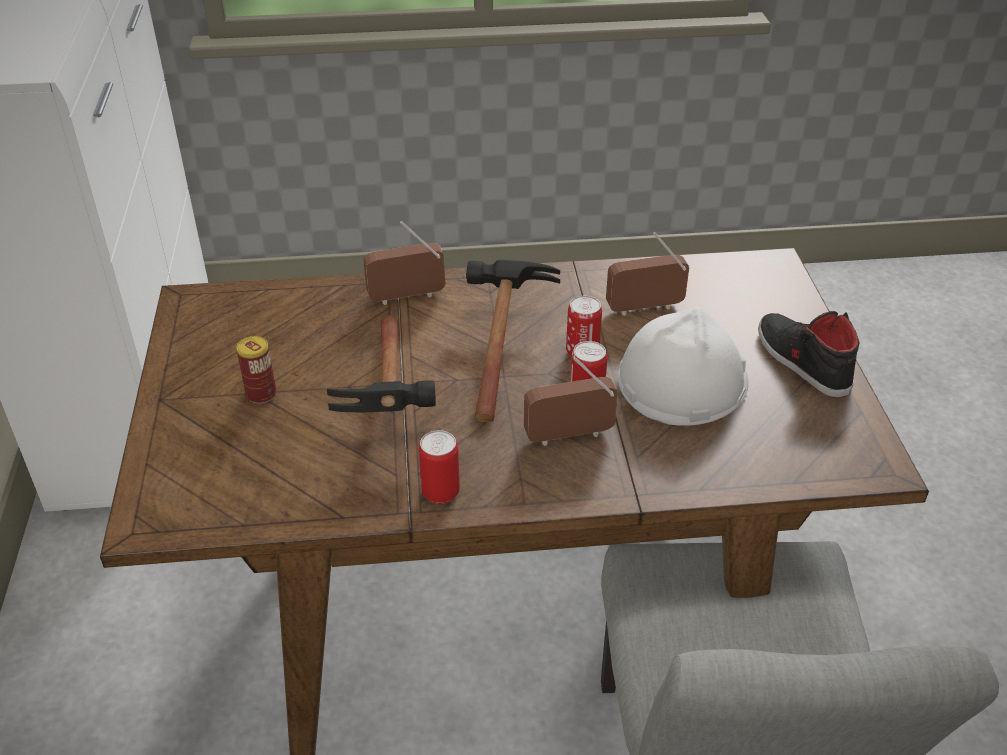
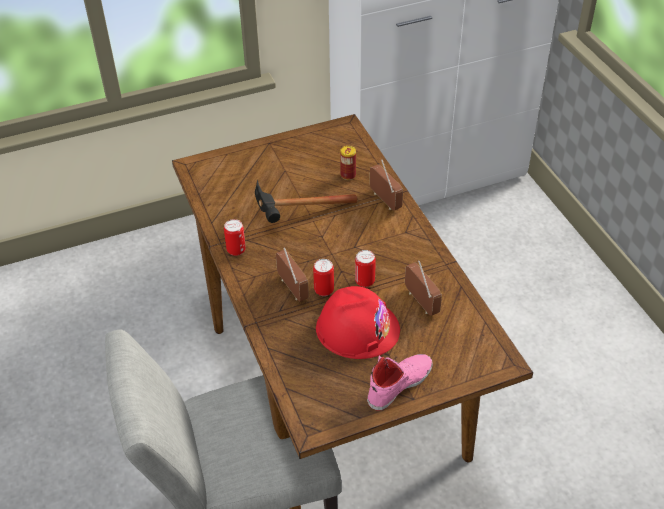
camera: 75 degrees right, 5 degrees up
(261, 394) = (284, 172): can -> can (348, 175)
(500, 345) = (357, 247): hammer -> none
(681, 380) = (357, 328): white hard hat -> red hard hat
(801, 361) = (399, 384): black shoe -> pink shoe

